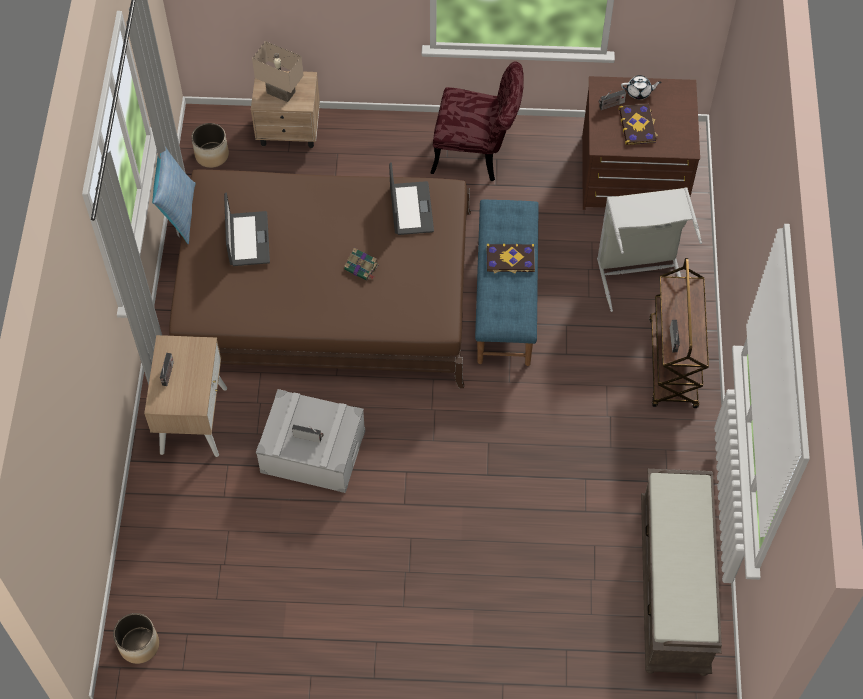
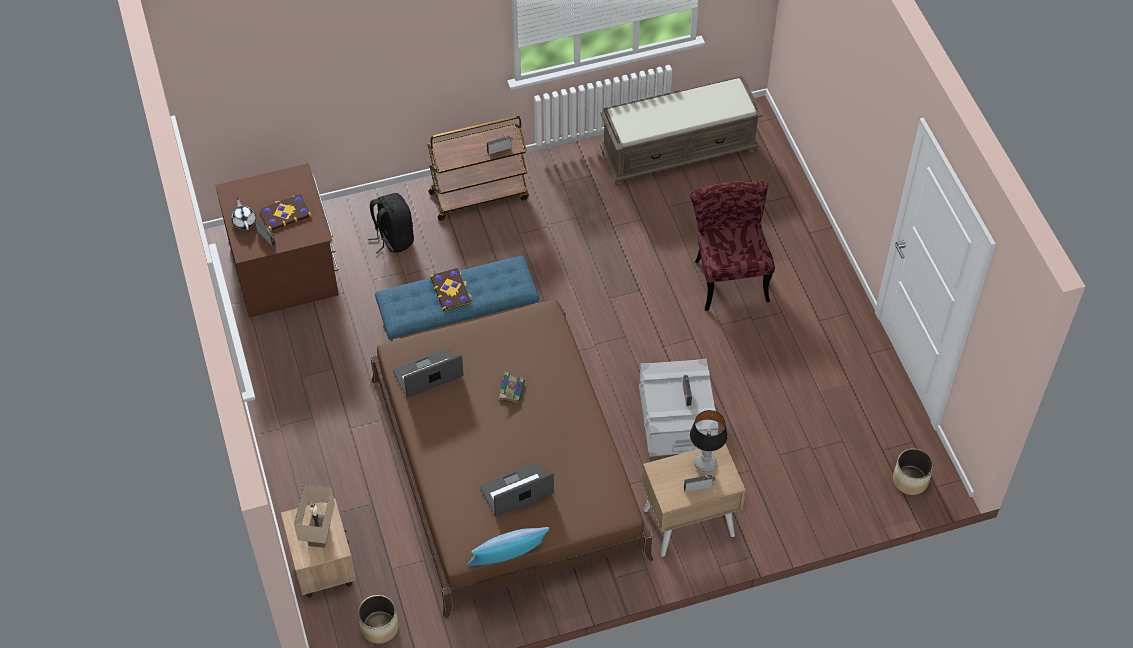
camera: 110 degrees left, 5 degrees down
(190, 390) = (705, 463): none -> table lamp
(477, 153) = (299, 394): red chair -> red chair (728, 274)
(639, 272) = (393, 238): grey laundry basket -> black backpack

